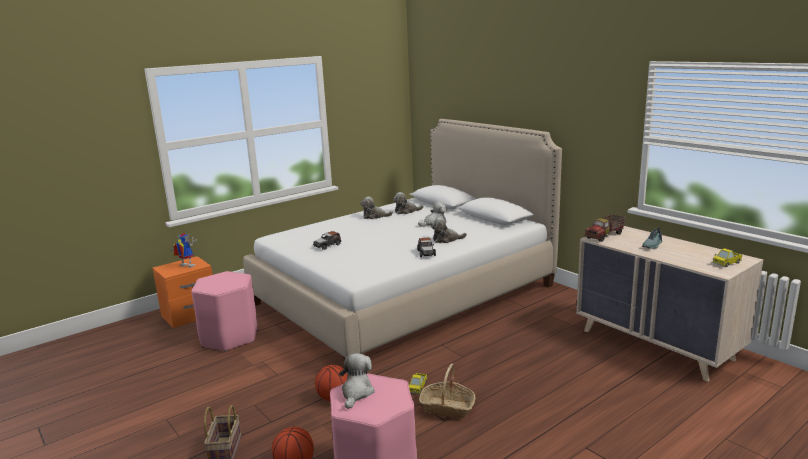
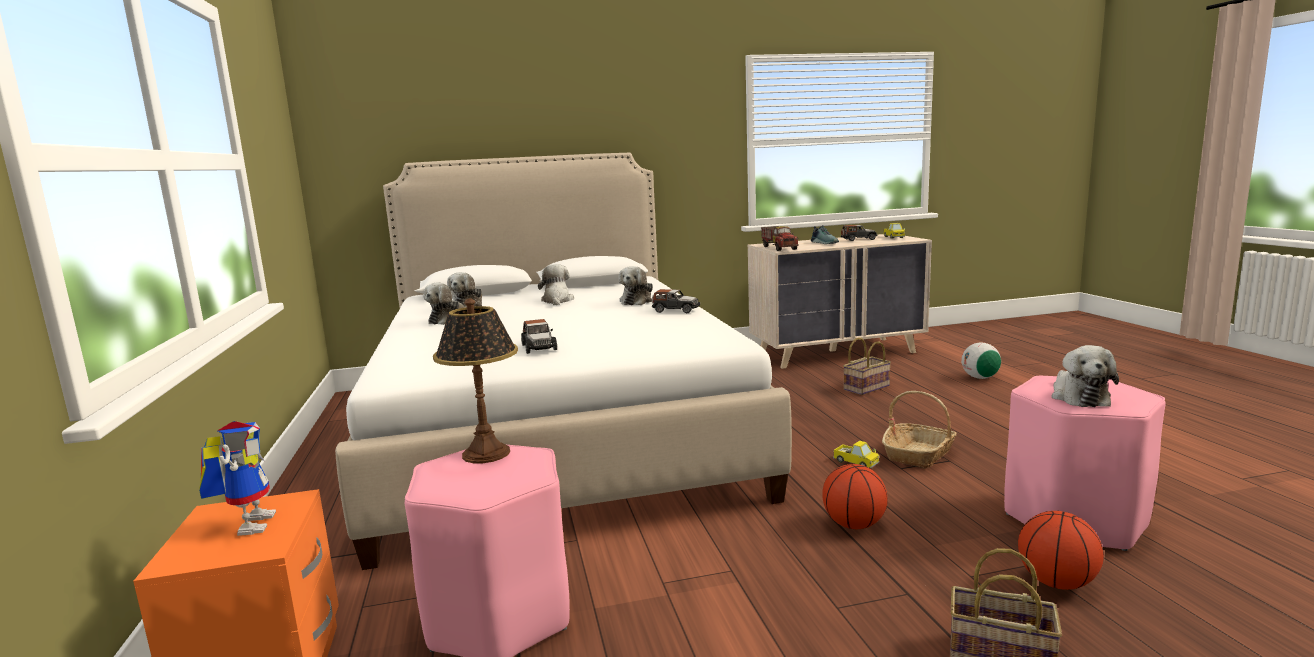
camera: 65 degrees left, 5 degrees down
(185, 266) = (249, 523): toy robot -> toy robot turned 120 degrees clockwise
(236, 277) = (487, 453): none -> table lamp
(356, 392) = (1078, 397): plush toy -> plush toy turned 120 degrees counterclockwise
(573, 371) = (866, 387): none -> basket
(660, 421) = (980, 378): none -> football
(692, 253) = (858, 239): none -> toy car

